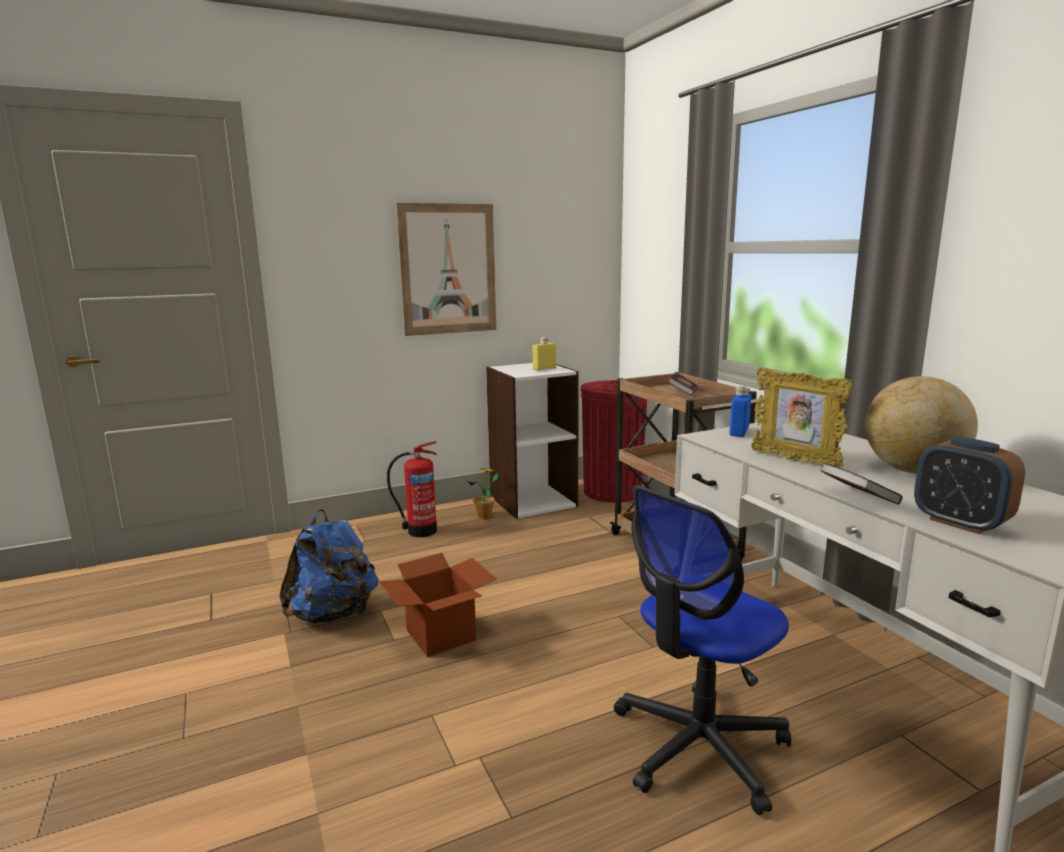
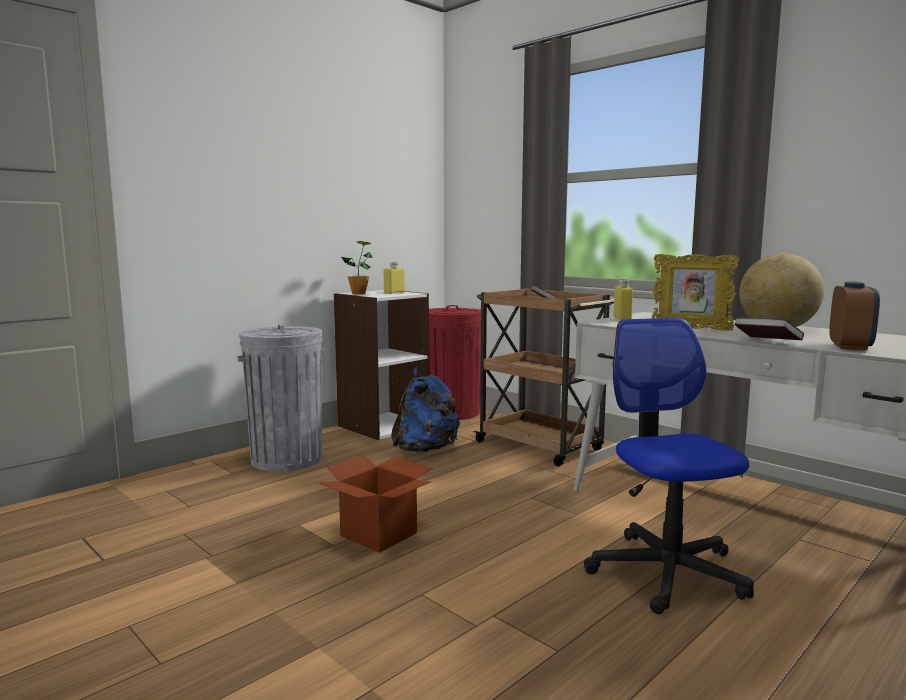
camera: 20 degrees left, 5 degrees down
(333, 614) = (250, 535): blue backpack -> blue backpack (425, 450)
(420, 531) = (287, 459): fire extinguisher -> grey trash can
(448, 269) = (298, 194): picture -> none
(484, 516) = (344, 441): potted plant -> potted plant (358, 293)
(699, 746) = (667, 572): office chair -> office chair turned 135 degrees clockwise
(739, 432) = (622, 319): blue bottle -> yellow bottle
(960, 523) = (850, 347): alarm clock -> alarm clock turned 105 degrees counterclockwise

